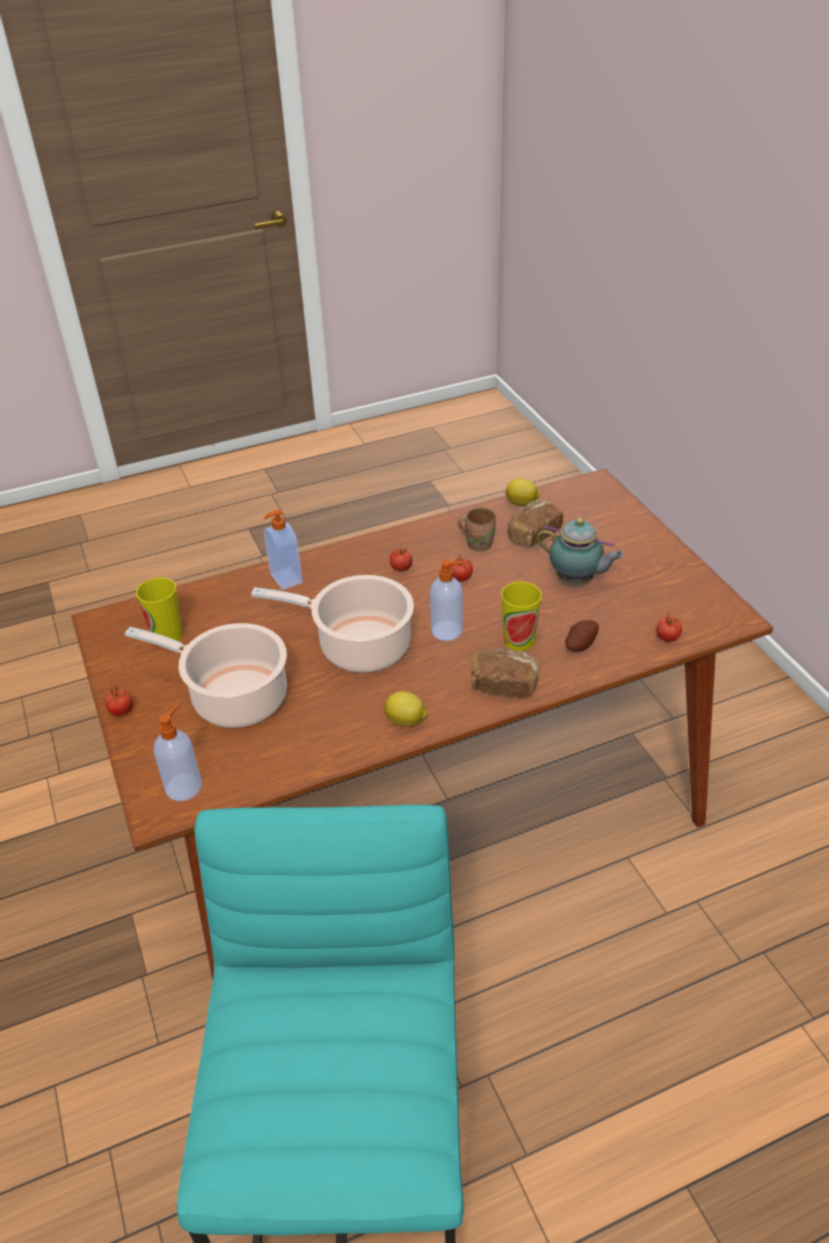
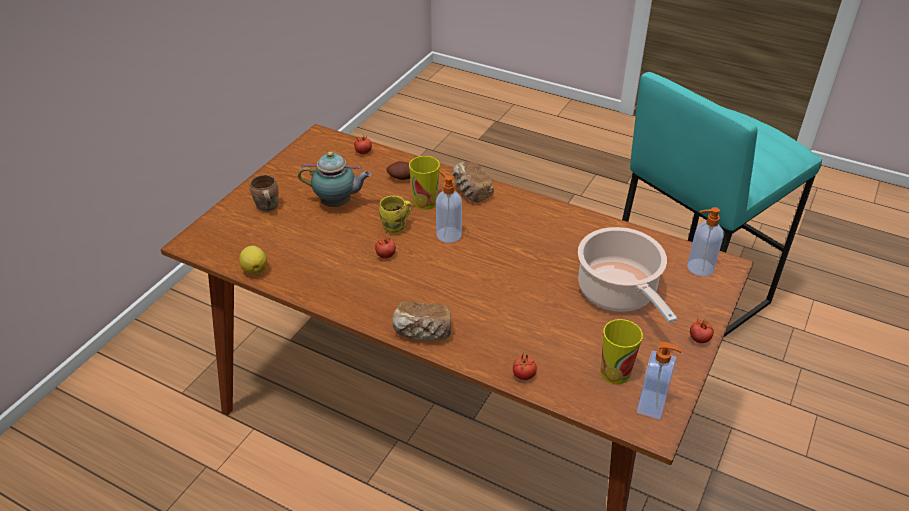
camera: 130 degrees left, 0 degrees up
(285, 579) = (482, 348): soap dispenser -> soap dispenser (653, 405)
(358, 646) = (508, 265): cooking pot -> none
(401, 568) = (403, 291): tomato -> tomato (523, 375)
(406, 721) = (544, 212): lemon -> none
(478, 543) = (333, 267): brown mug -> brown mug (266, 207)
(495, 602) = (396, 228): none -> yellow mug
(533, 534) = (296, 245): bread -> bread (422, 332)
(576, 581) = (338, 203): teapot -> teapot turned 105 degrees clockwise

